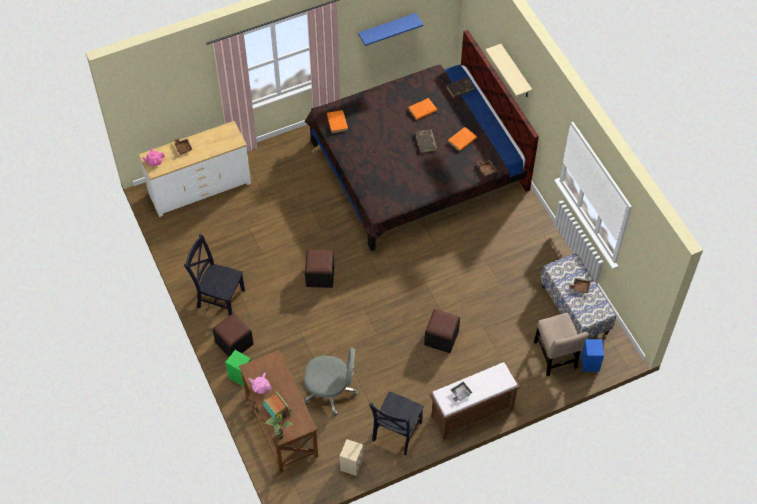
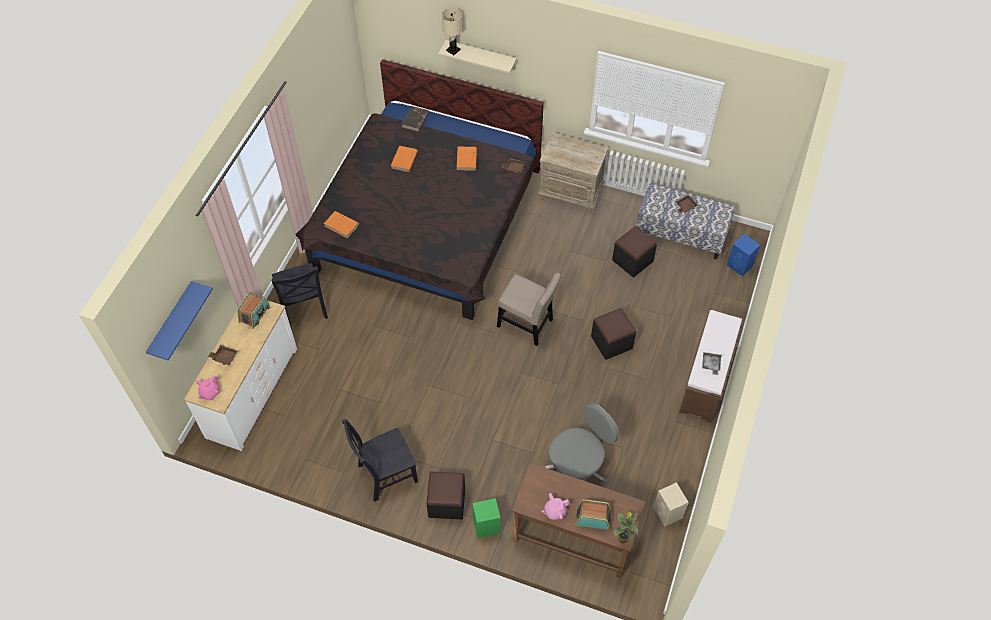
camera: 45 degrees left, 0 degrees up
(225, 136) = (254, 314): none -> radio
(320, 276) = (453, 377): black ottoman -> black ottoman (632, 260)
(387, 29) = (318, 102): blue shelf -> blue shelf (172, 322)
(396, 433) = (669, 452): black chair -> black chair (303, 309)
(426, 142) = (439, 183): brown book -> none
(497, 54) = (453, 50): none -> beige table lamp
(532, 223) = (571, 194): none -> beige nightstand
(555, 357) = (711, 282): beige chair -> beige chair (527, 325)

